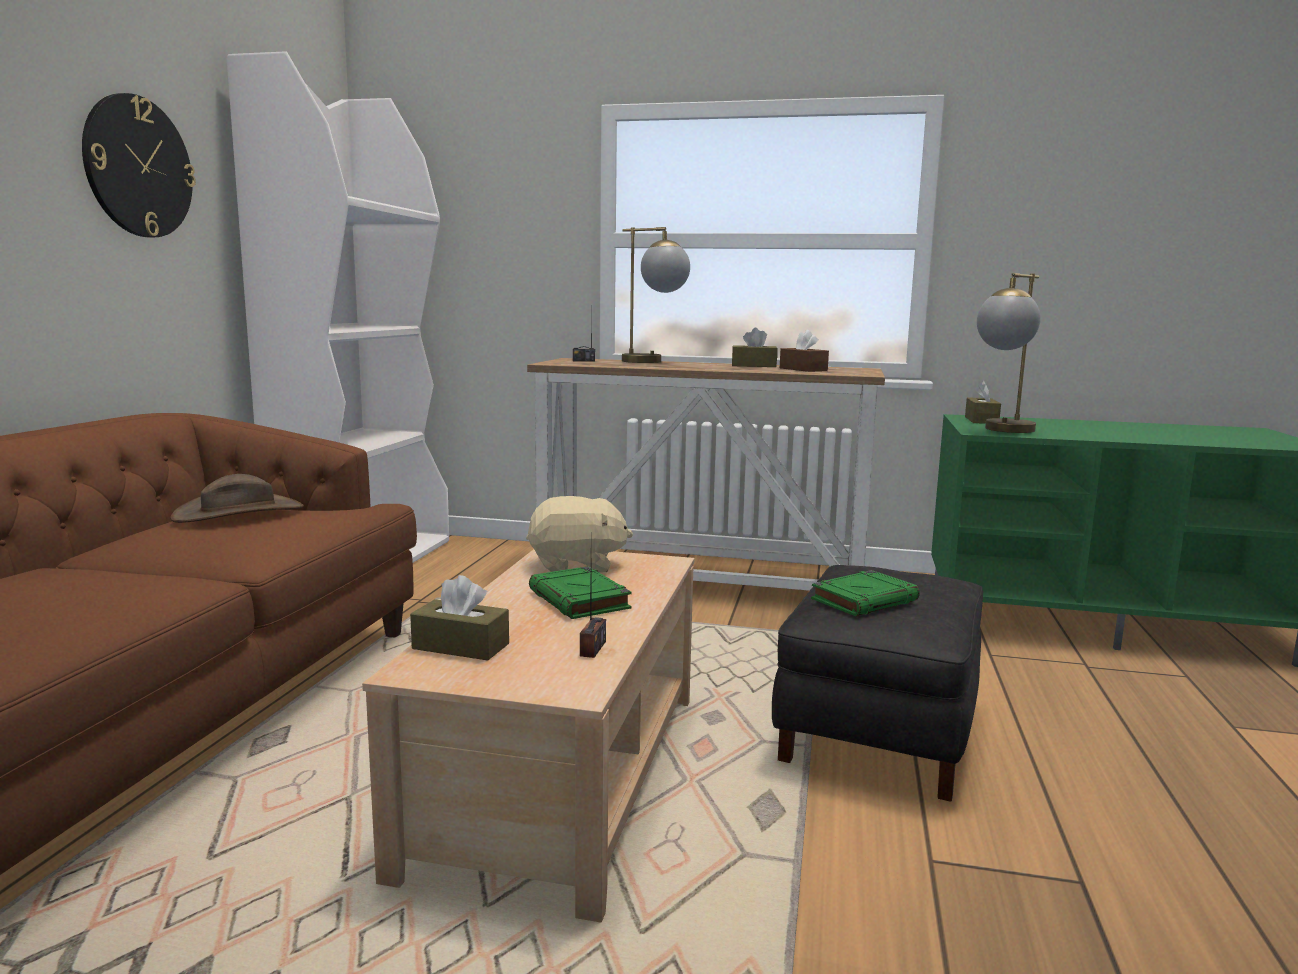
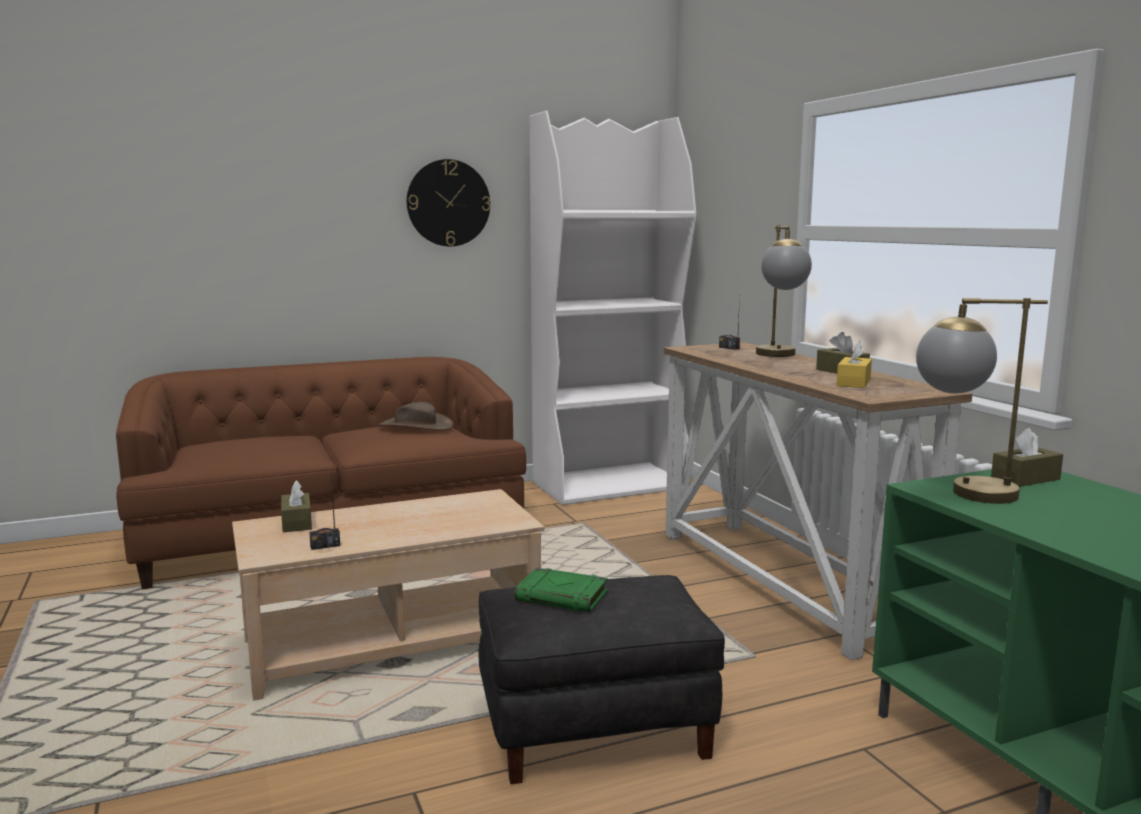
camera: 55 degrees right, 0 degrees up
(577, 565) = (471, 506): beige plush toy -> none
(580, 600) = (404, 524): green book -> none
(803, 369) = (853, 382): brown tissue box -> yellow tissue box

